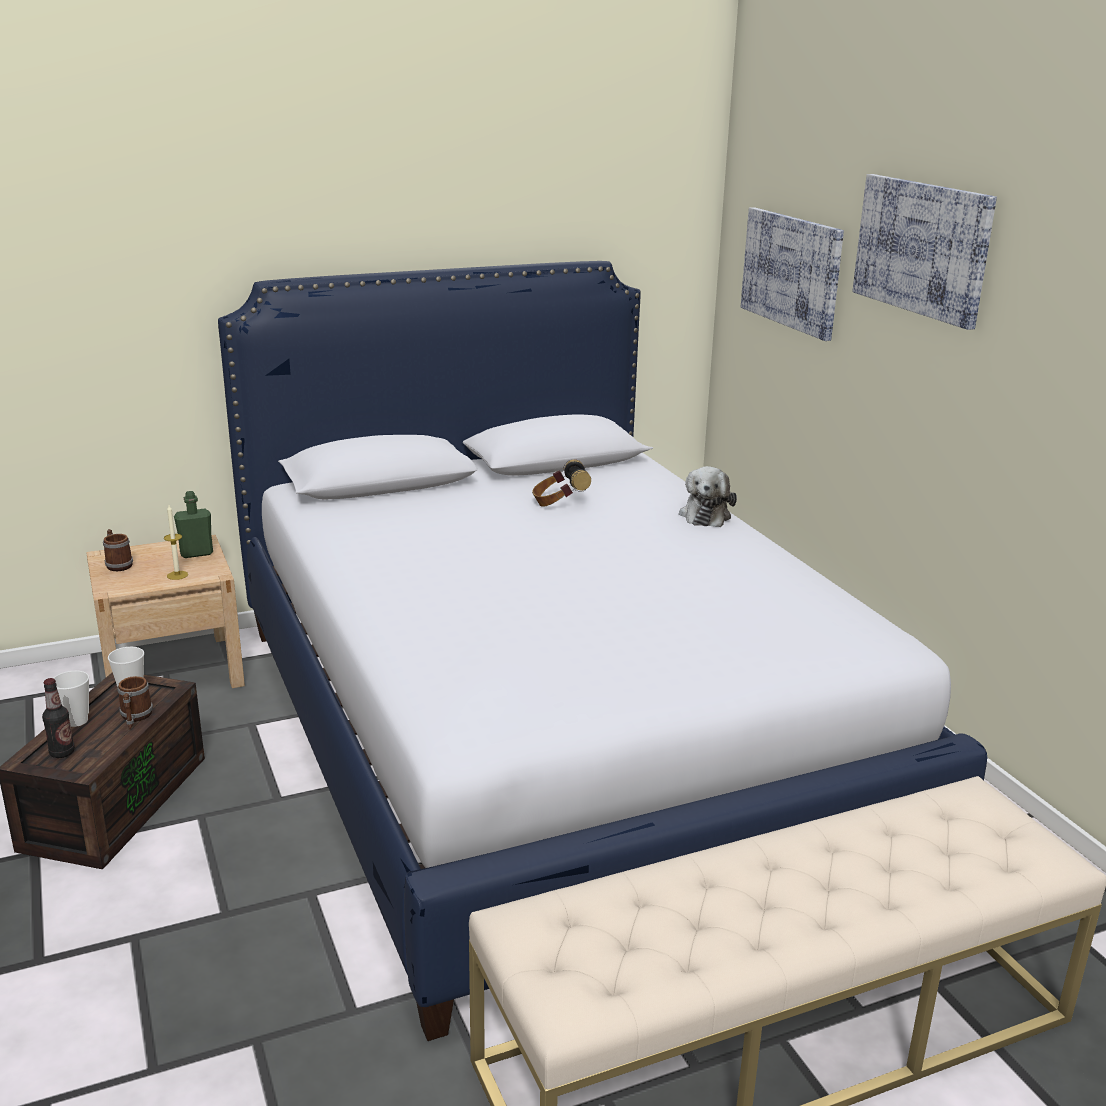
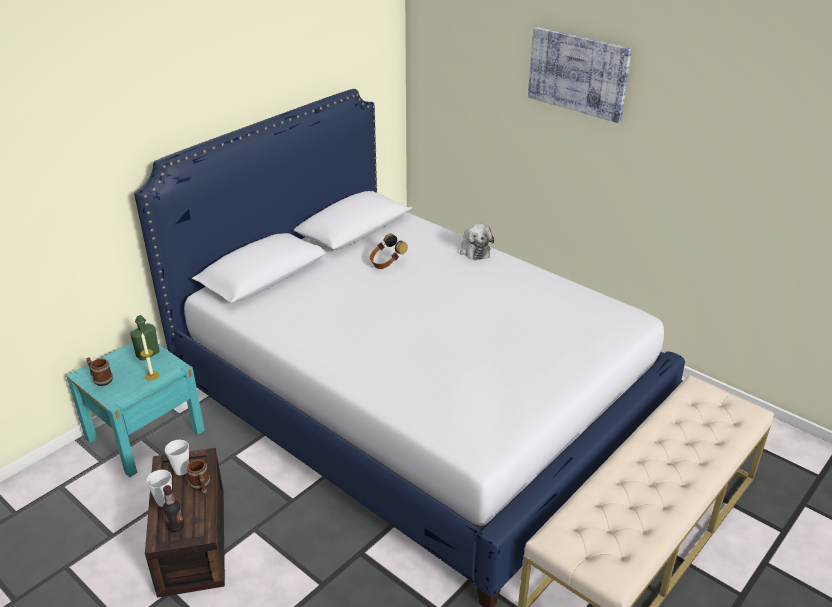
camera: 25 degrees left, 10 degrees up
(172, 670) = (145, 434): beige nightstand -> turquoise nightstand
(792, 271) = (473, 80): picture -> none

